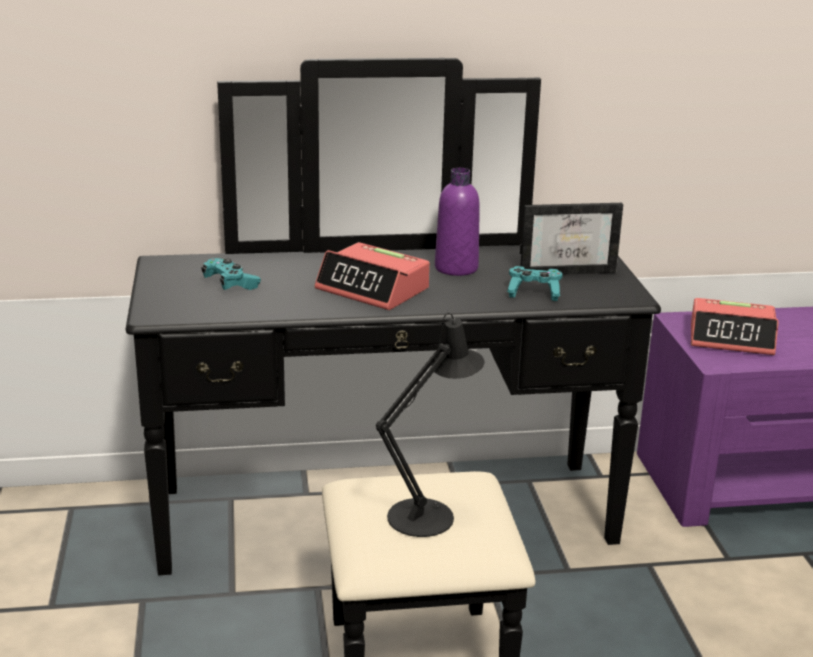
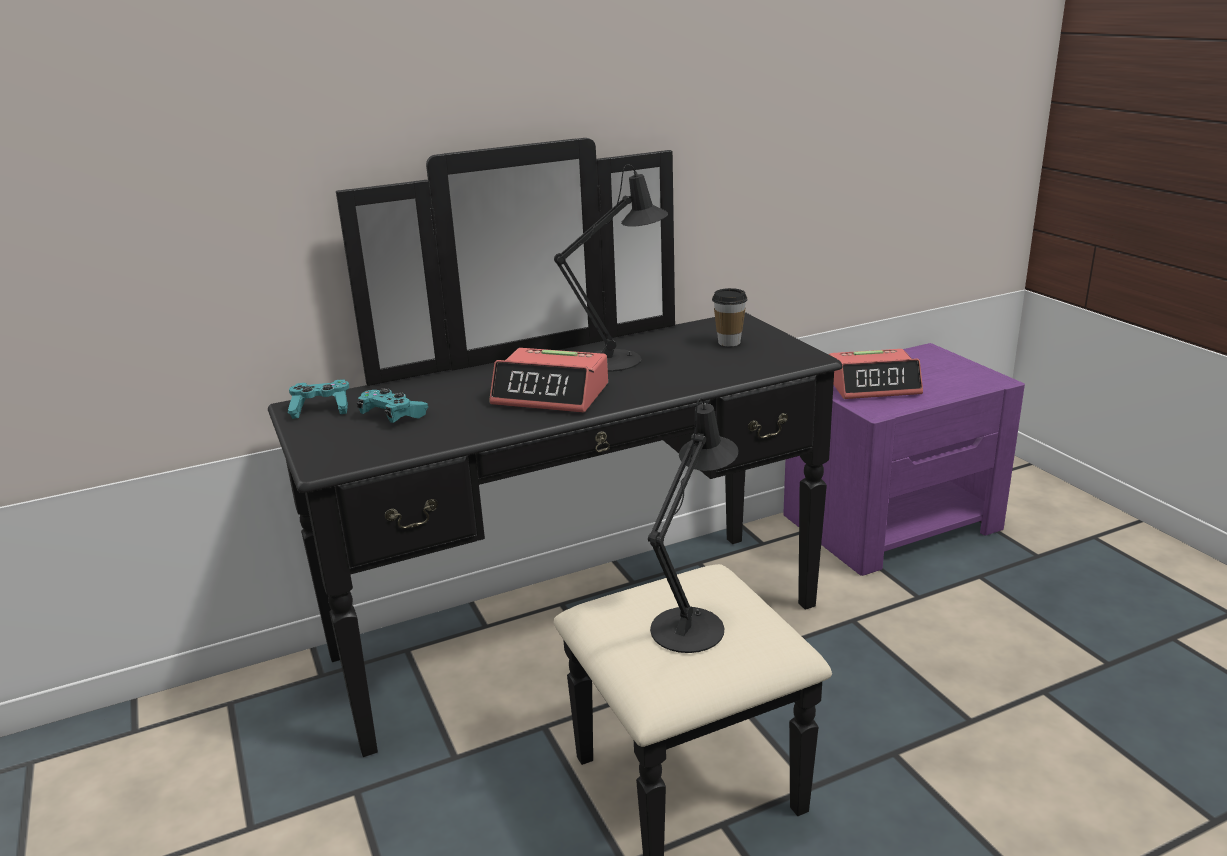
camera: 15 degrees left, 0 degrees up
(456, 268) = (621, 359): purple bottle -> black table lamp
(534, 293) = (715, 369): turquoise game controller -> turquoise game controller (321, 409)
(567, 269) = (729, 342): picture frame -> cup

